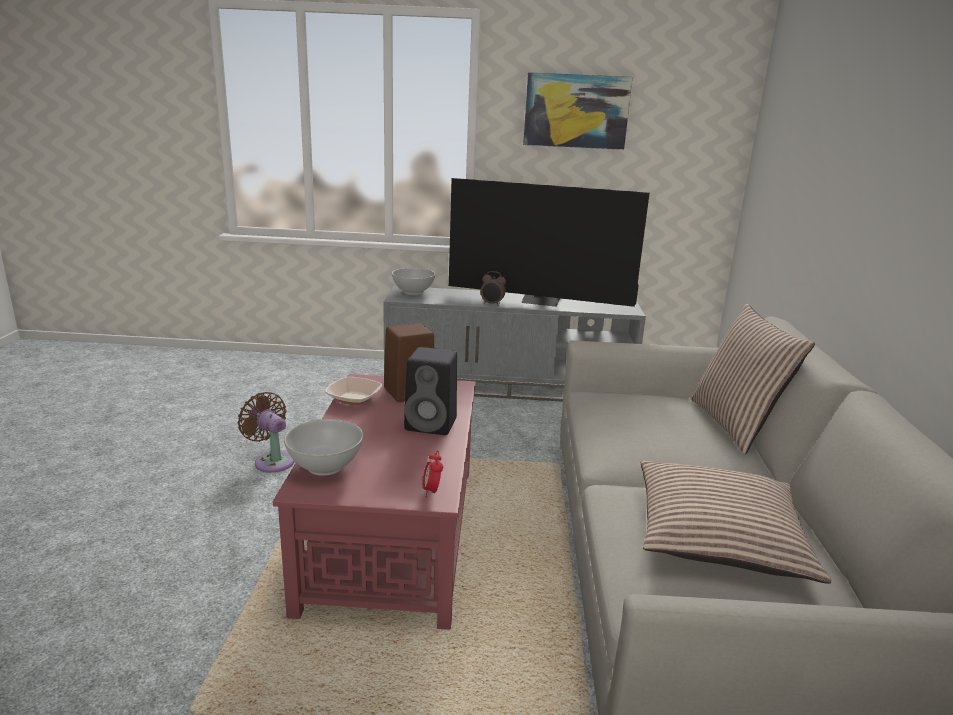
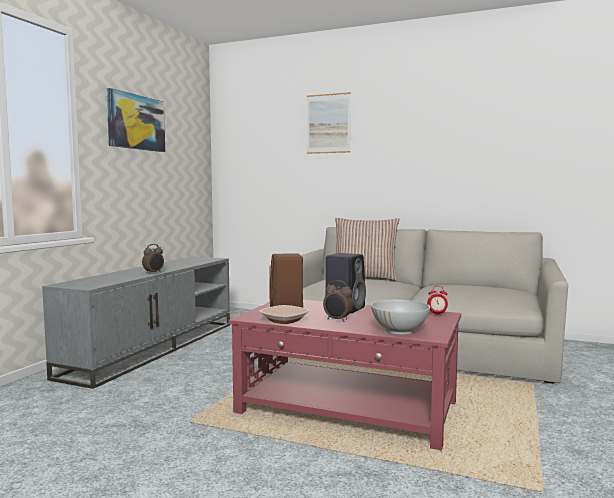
camera: 70 degrees left, 15 degrees down
(272, 460) = (184, 450): brown fan -> none
(367, 425) = (337, 320): none -> alarm clock
(413, 292) = (78, 283): white bowl -> none
(541, 301) = (166, 266): television -> none
(718, 535) = (469, 291): pillow -> none
(852, 113) = (328, 123): none -> picture

